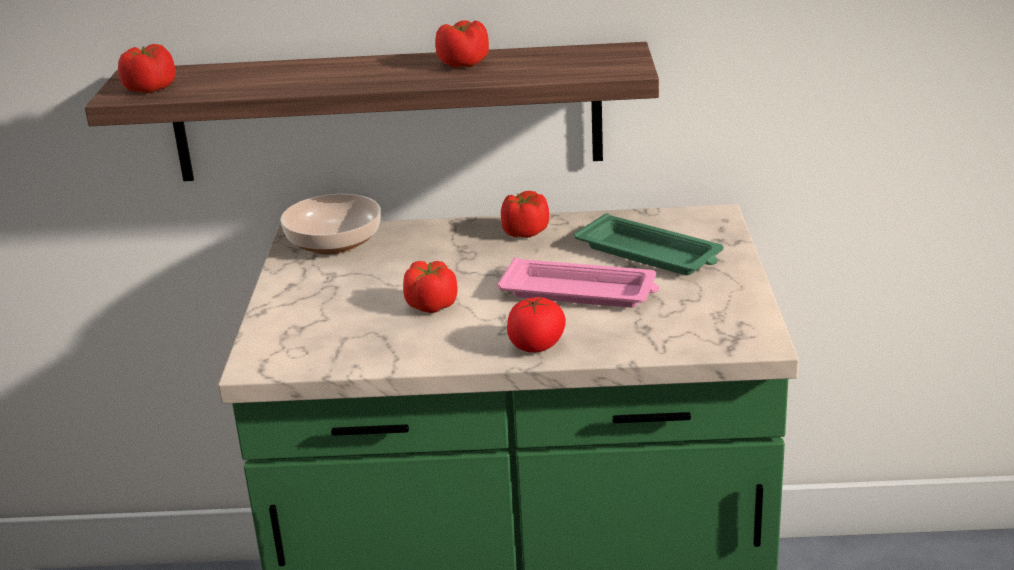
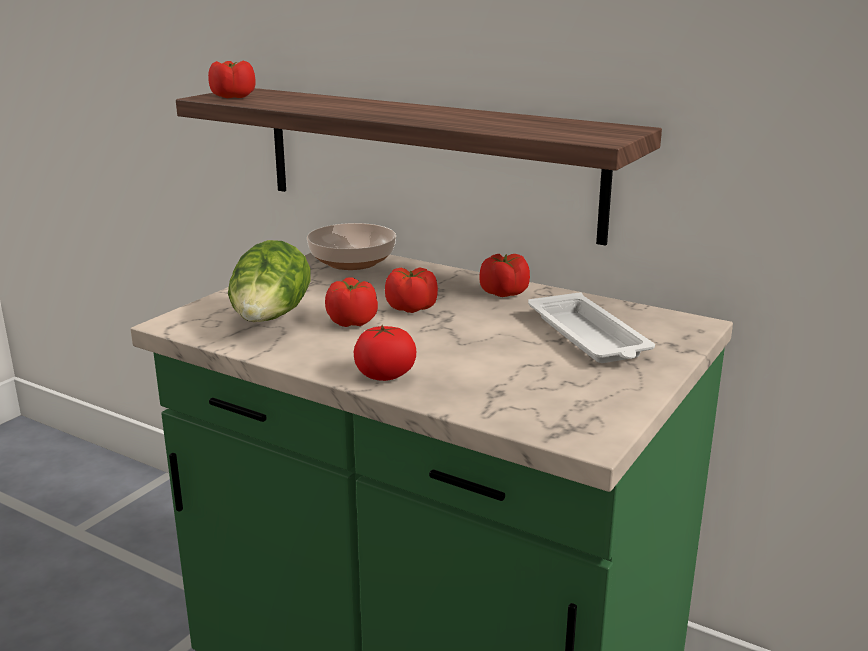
camera: 30 degrees right, 5 degrees down
(350, 328) = (270, 319): none -> lettuce
(464, 64) = (472, 116): tomato -> tomato (411, 308)
(581, 292) = (483, 348): pink tray -> none
(650, 254) = (589, 337): green tray -> white tray

